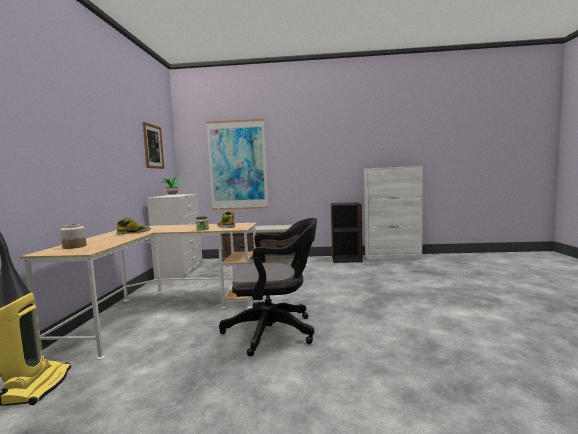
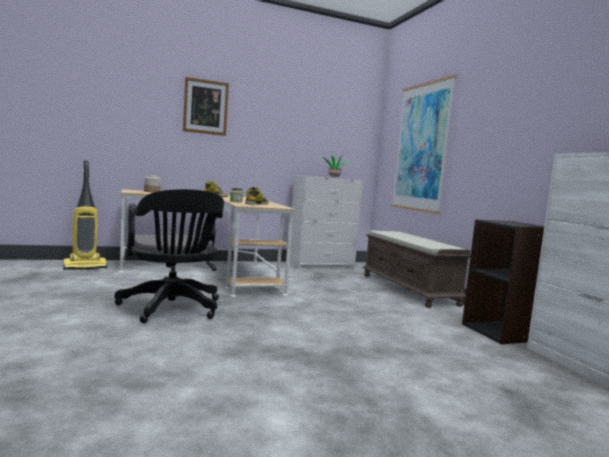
camera: 65 degrees right, 0 degrees up
(153, 146) = (325, 122): picture -> picture (205, 107)

